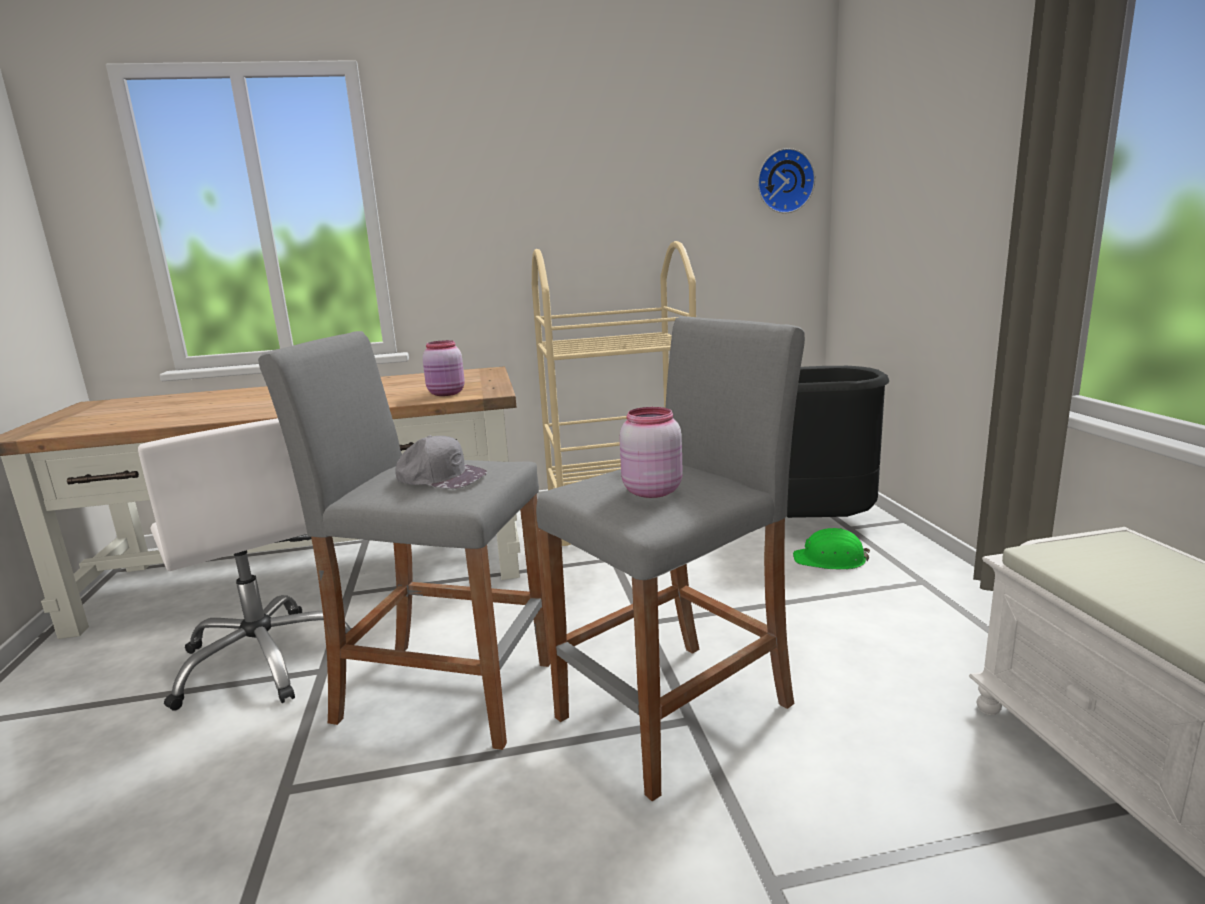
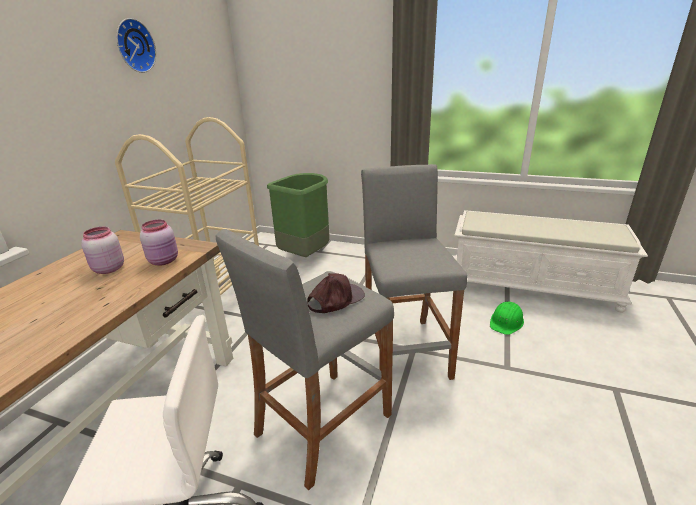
camera: 60 degrees left, 10 degrees up
(440, 477) = (335, 299): grey cap -> brown cap
(650, 491) = (423, 254): pink jar -> pink jar (108, 269)
(784, 181) = (220, 72): wall clock -> wall clock (134, 46)
(818, 523) = (305, 255): black trash can -> green trash can
(830, 559) = (338, 267): green hard hat -> green hard hat (506, 322)

